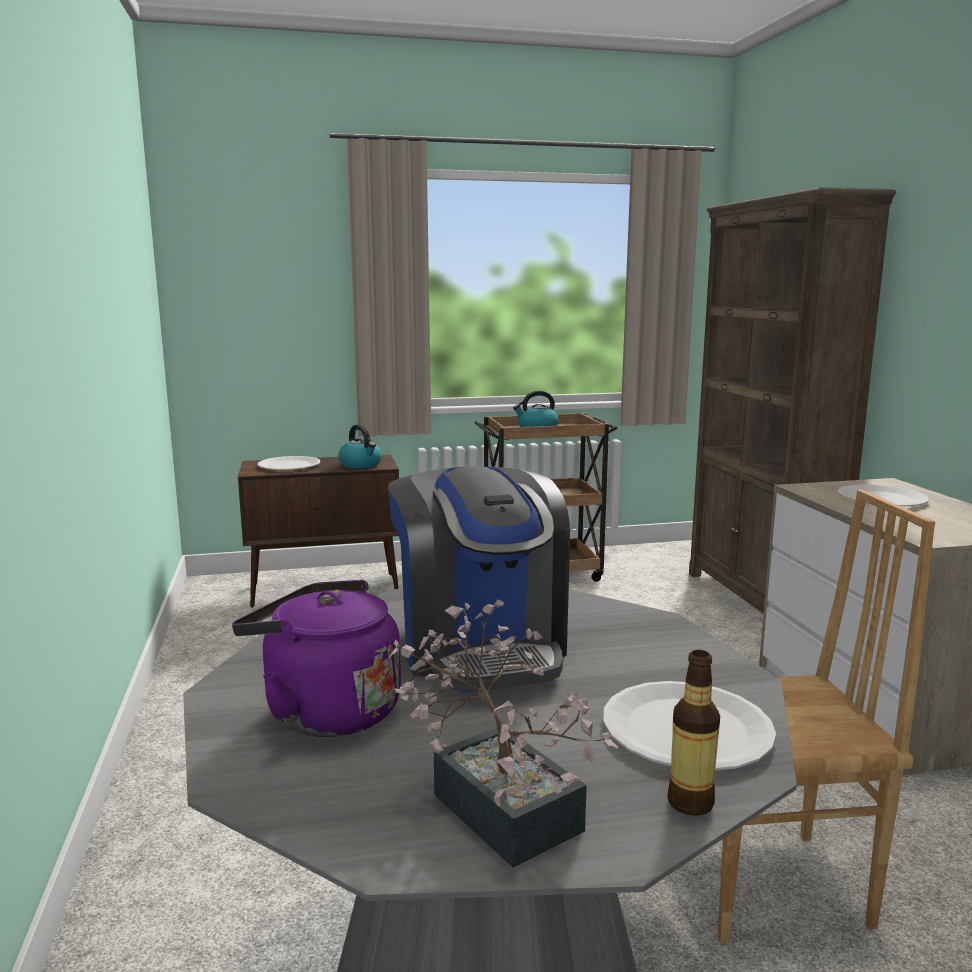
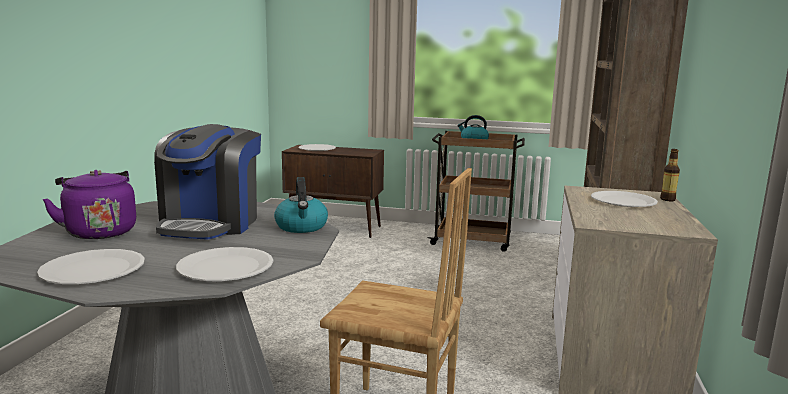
camera: 25 degrees right, 0 degrees up
(361, 465) = (355, 153): kettle -> kettle (302, 227)
(497, 802) = (93, 270): potted plant -> white plate
(690, 803) = (163, 287): bottle -> bottle (667, 199)

